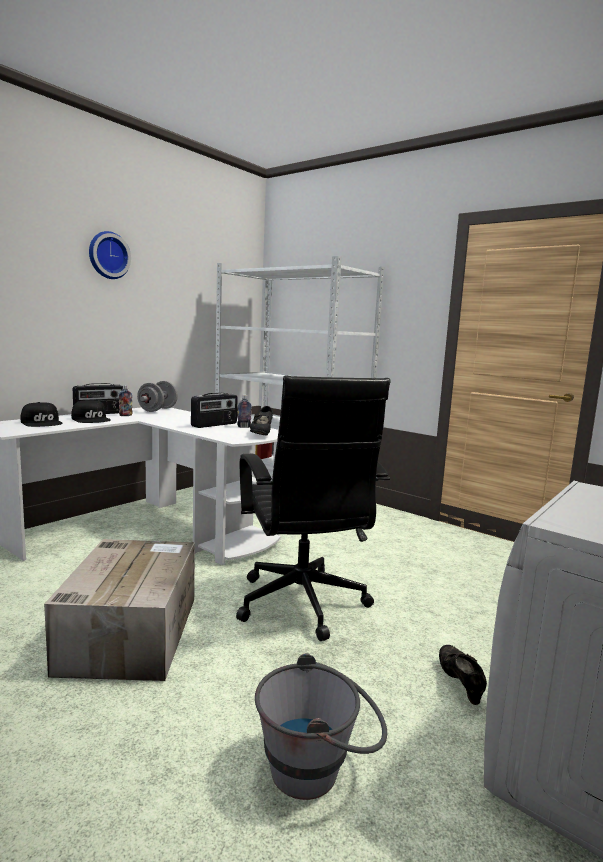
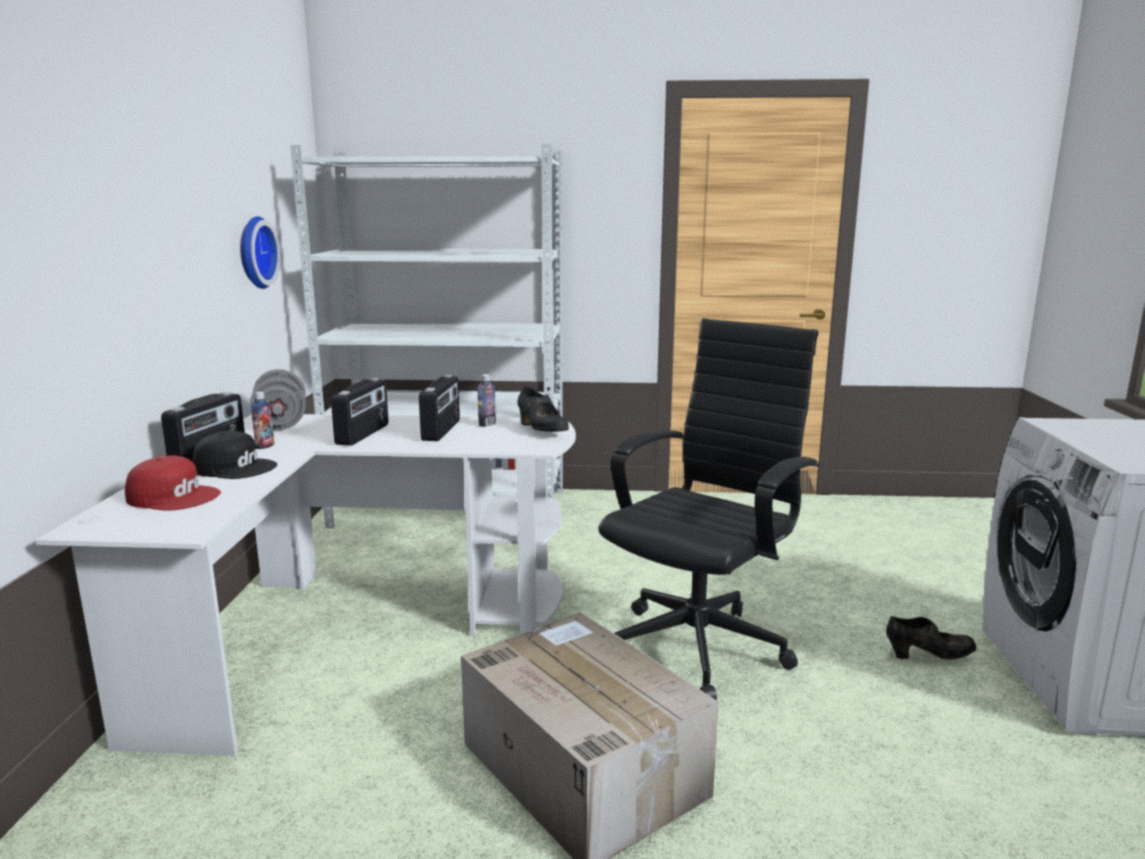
camera: 35 degrees left, 5 degrees up
(42, 422) = (174, 496): black cap -> red cap
(108, 255) = (159, 146): wall clock -> wall clock (253, 252)
(176, 419) = (363, 434): none -> radio
(303, 606) = (701, 645): black office chair -> black office chair turned 90 degrees counterclockwise
(318, 769) = (957, 790): grey bucket -> none
(460, 683) = (928, 656): black shoe -> black shoe turned 135 degrees clockwise

